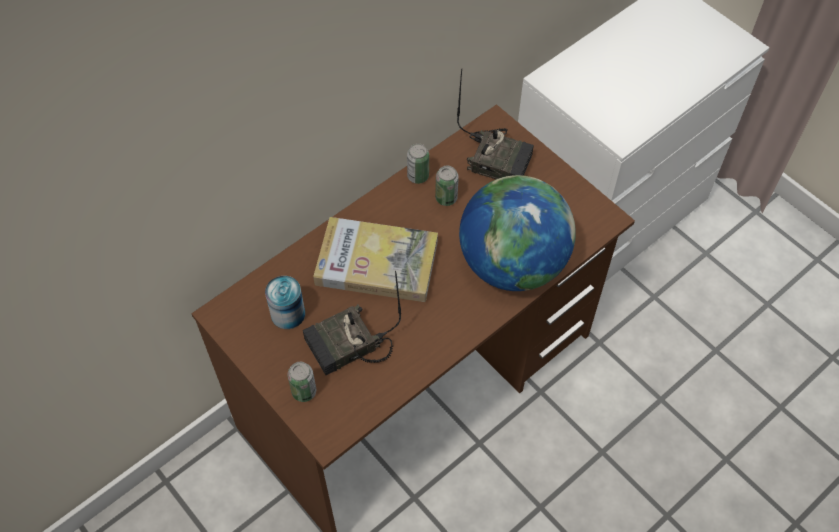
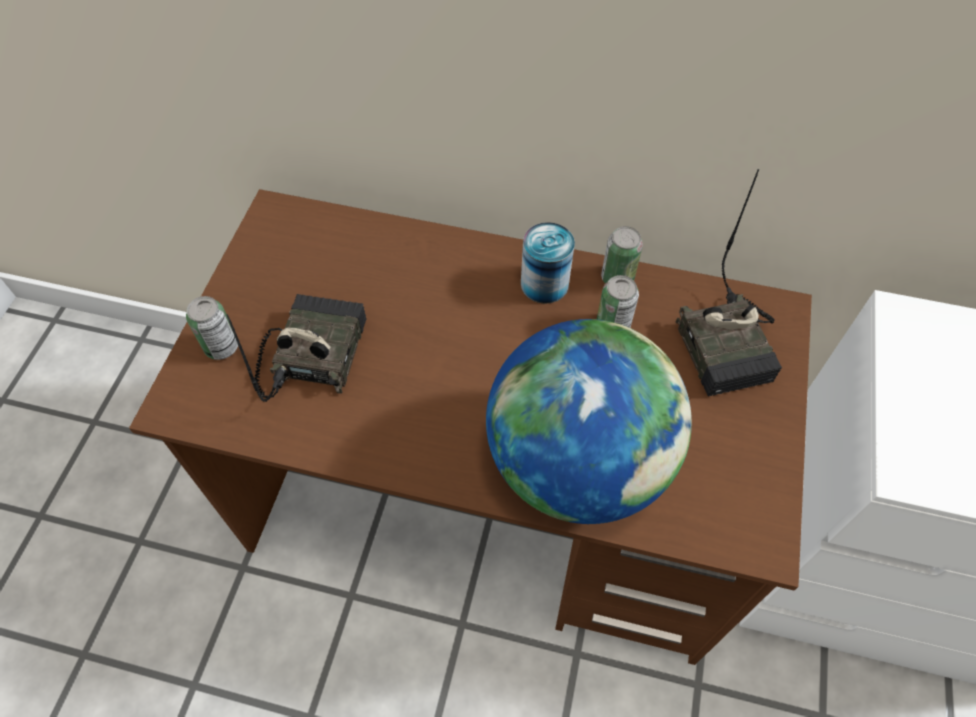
camera: 55 degrees right, 0 degrees up
(288, 314) = (317, 270): can -> can (544, 284)
(348, 347) = (312, 354): radio -> radio turned 75 degrees clockwise
(376, 263) = (455, 311): book -> none

